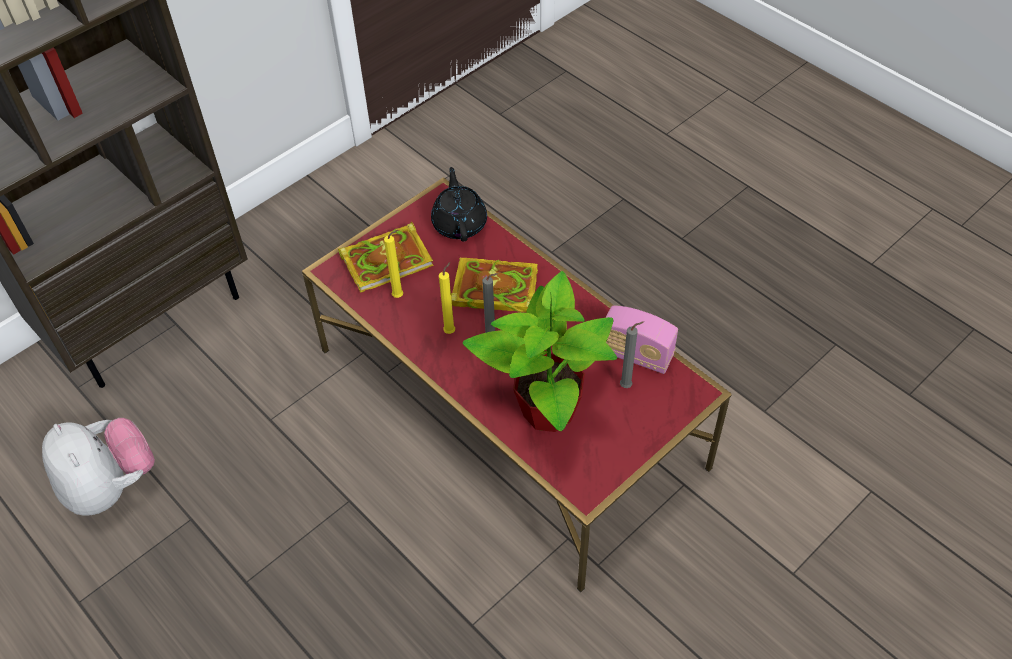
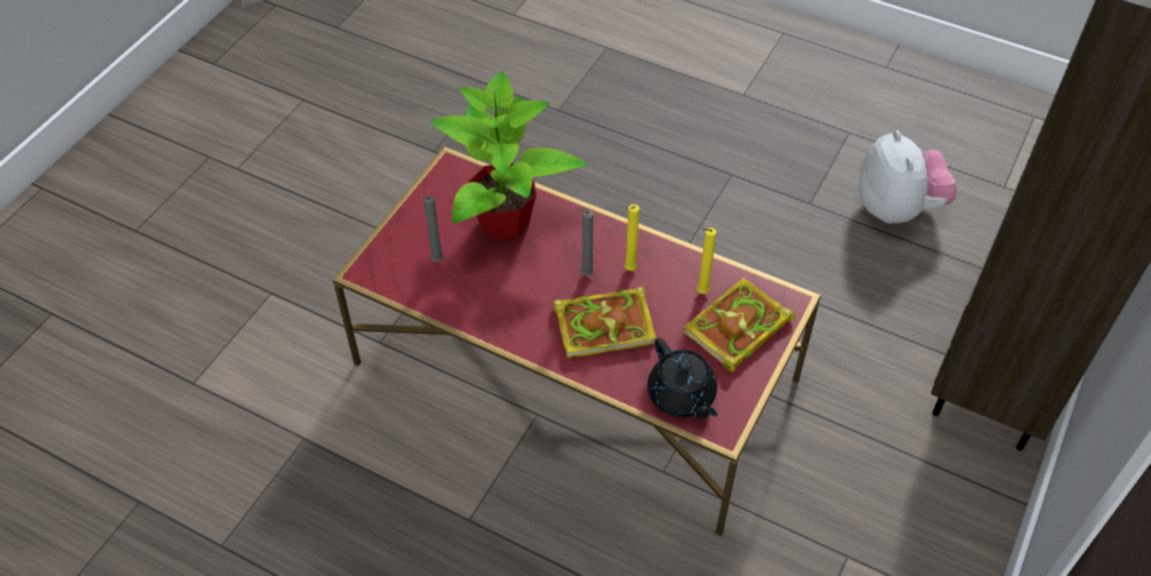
camera: 160 degrees right, 0 degrees up
(111, 486) = (897, 209): plush toy -> plush toy turned 135 degrees counterclockwise
(636, 354) = (434, 293): radio -> none

